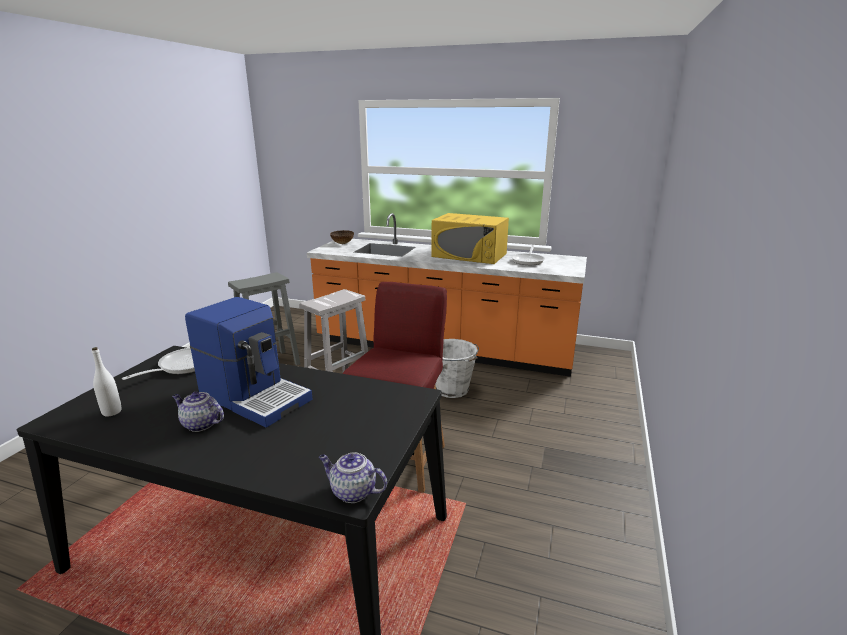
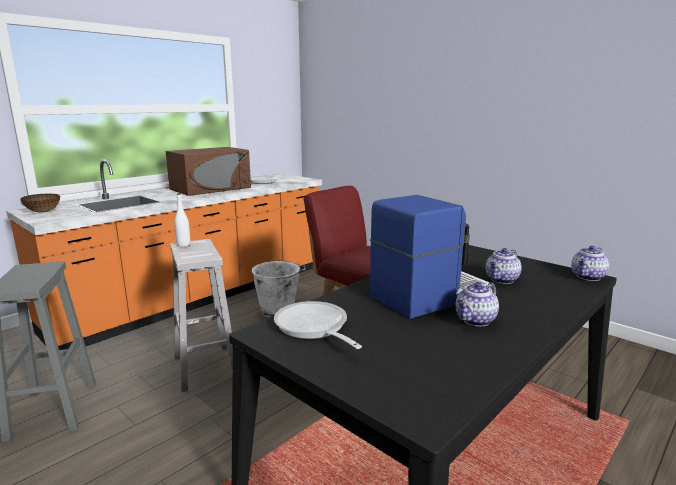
camera: 65 degrees left, 5 degrees down
(112, 412) = (421, 371): white bottle -> white bottle (183, 245)
(313, 430) = (502, 280): none -> teapot
(469, 255) = (211, 188): yellow microwave -> brown microwave

